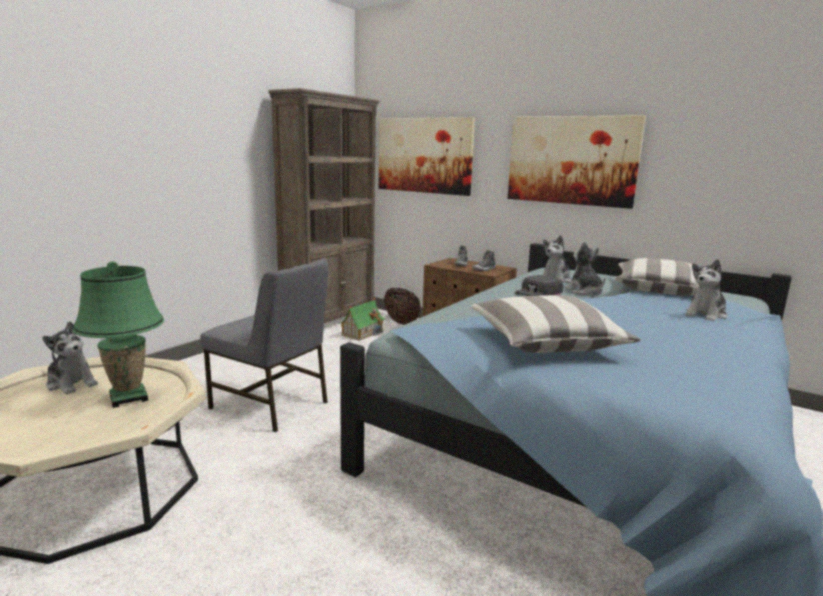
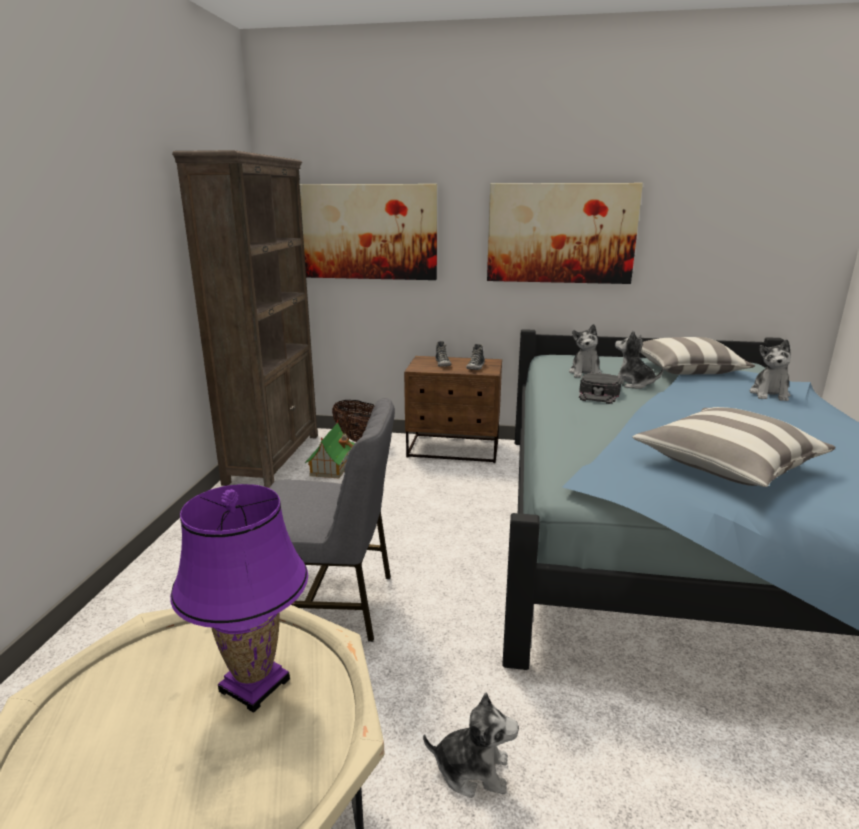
camera: 25 degrees left, 5 degrees up
(72, 383) = (125, 692): plush toy -> plush toy (472, 769)
(128, 398) = (254, 685): green table lamp -> purple table lamp

